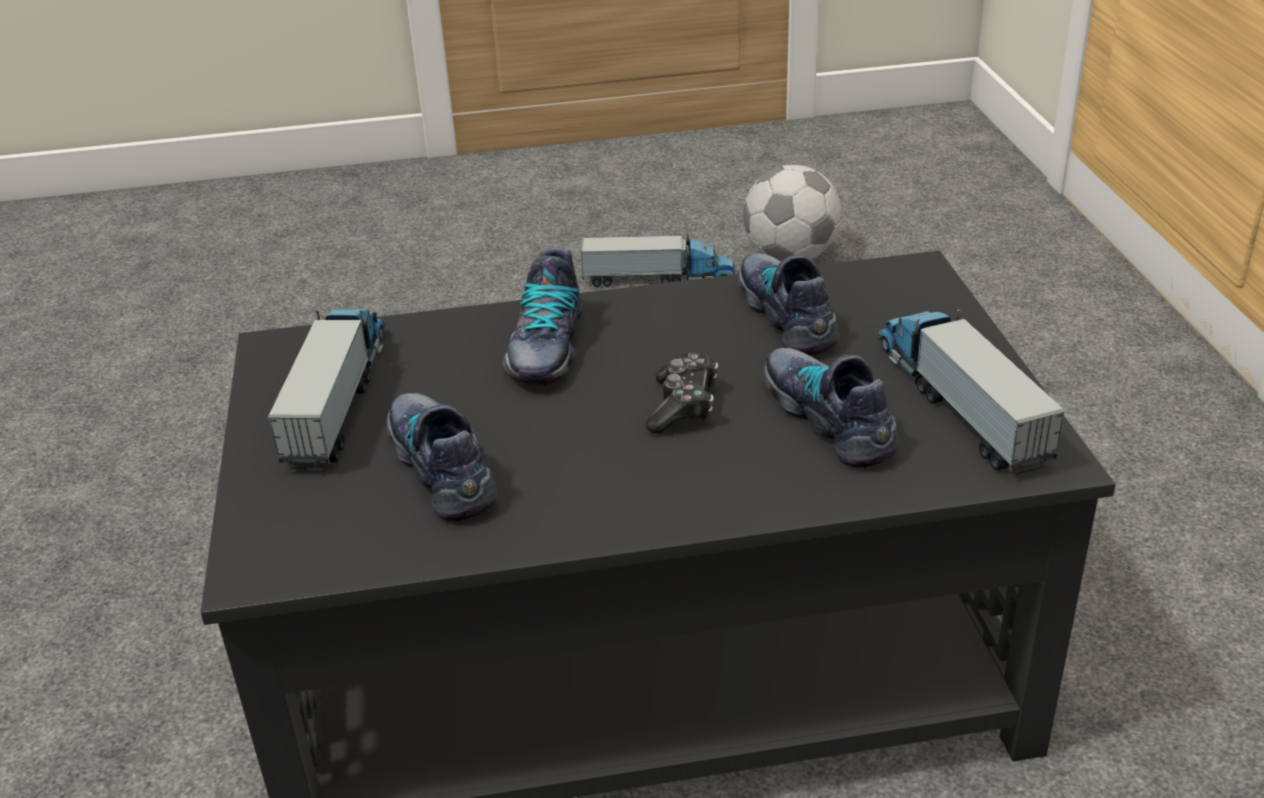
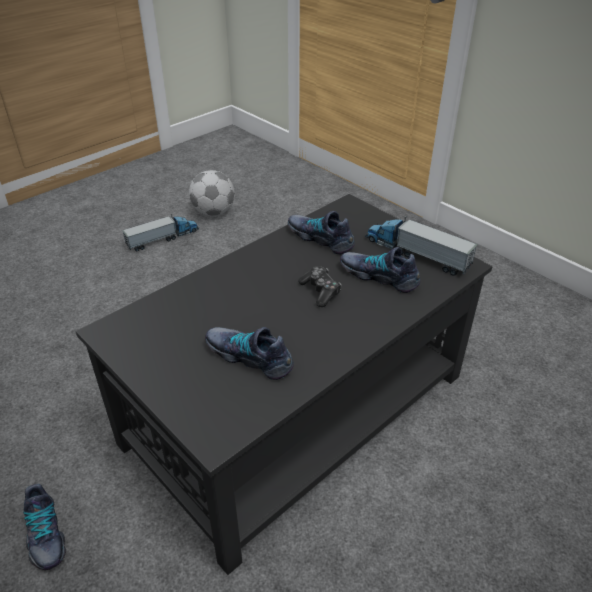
camera: 35 degrees left, 5 degrees up
(339, 398) = (166, 344): toy truck -> none
(545, 346) = (236, 285): shoe -> shoe (45, 534)

